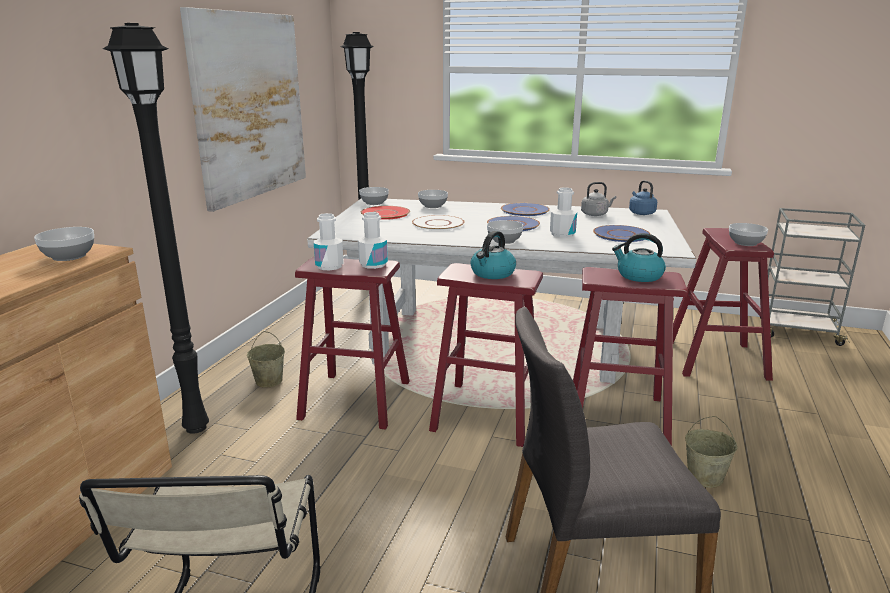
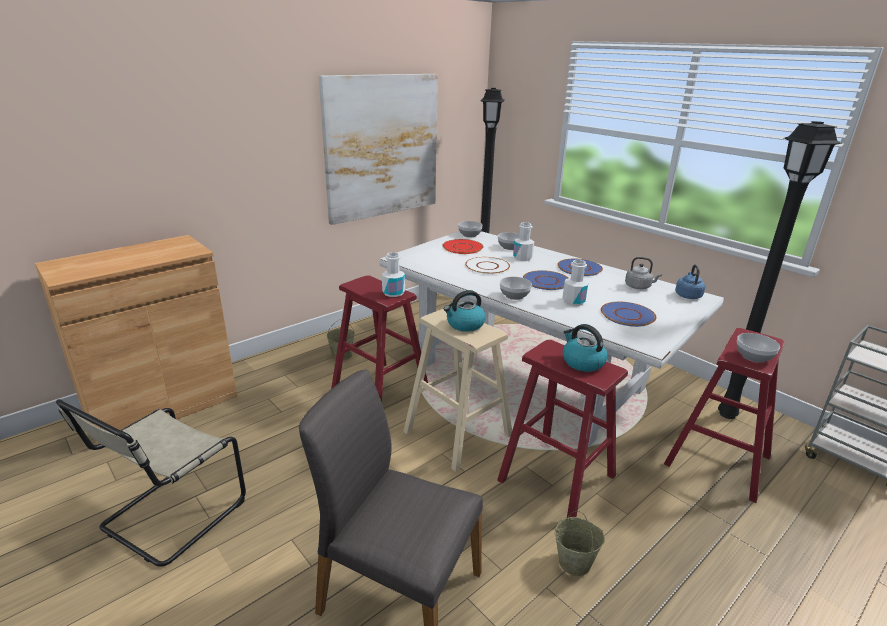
camera: 30 degrees right, 5 degrees up
(68, 256) = (174, 251): bowl -> none
(198, 428) = (273, 375): black floor lamp -> black floor lamp (729, 415)
(329, 266) = (364, 286): white bottle -> white bottle (522, 258)
(486, 413) = (457, 433): red stool -> beige stool

